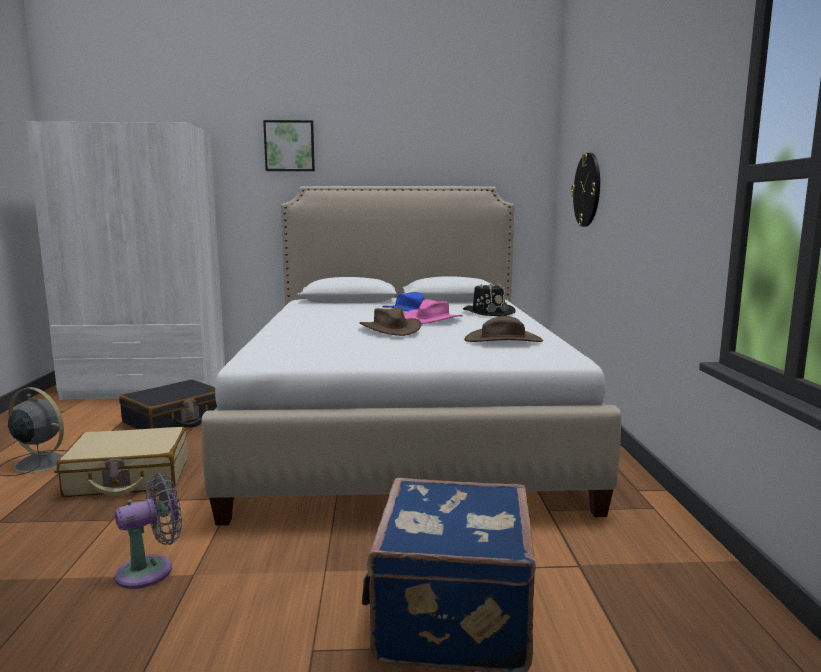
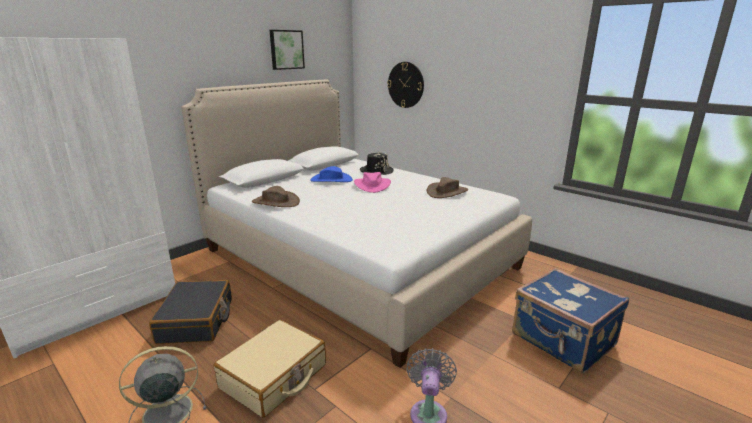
camera: 45 degrees left, 10 degrees up
(289, 146) = (176, 51): picture -> picture (286, 49)
(390, 329) = (378, 200): brown hat -> brown hat (275, 202)

